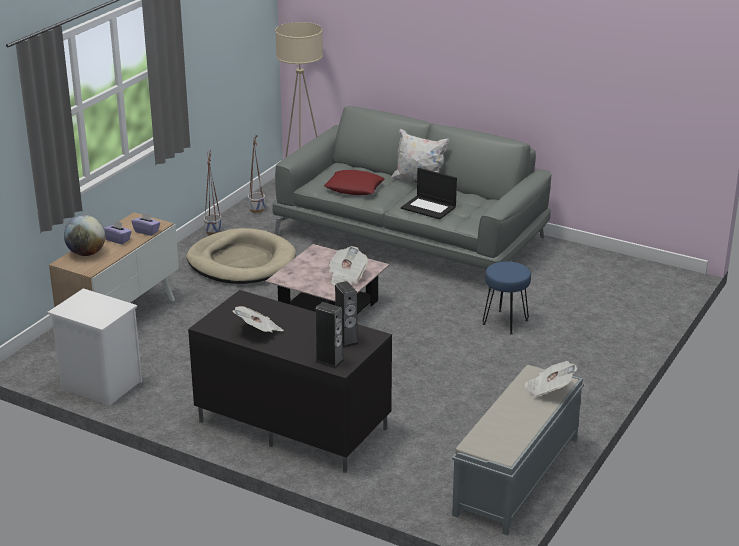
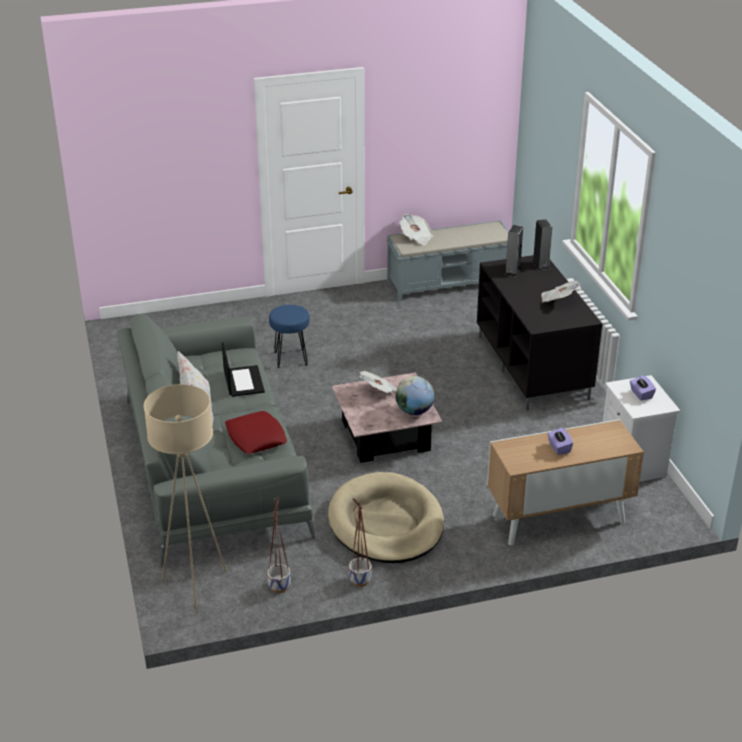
camera: 135 degrees left, 5 degrees up
(86, 253) = (600, 446): globe -> globe (414, 411)
(146, 231) = (524, 444): purple tissue box -> purple tissue box (641, 394)

